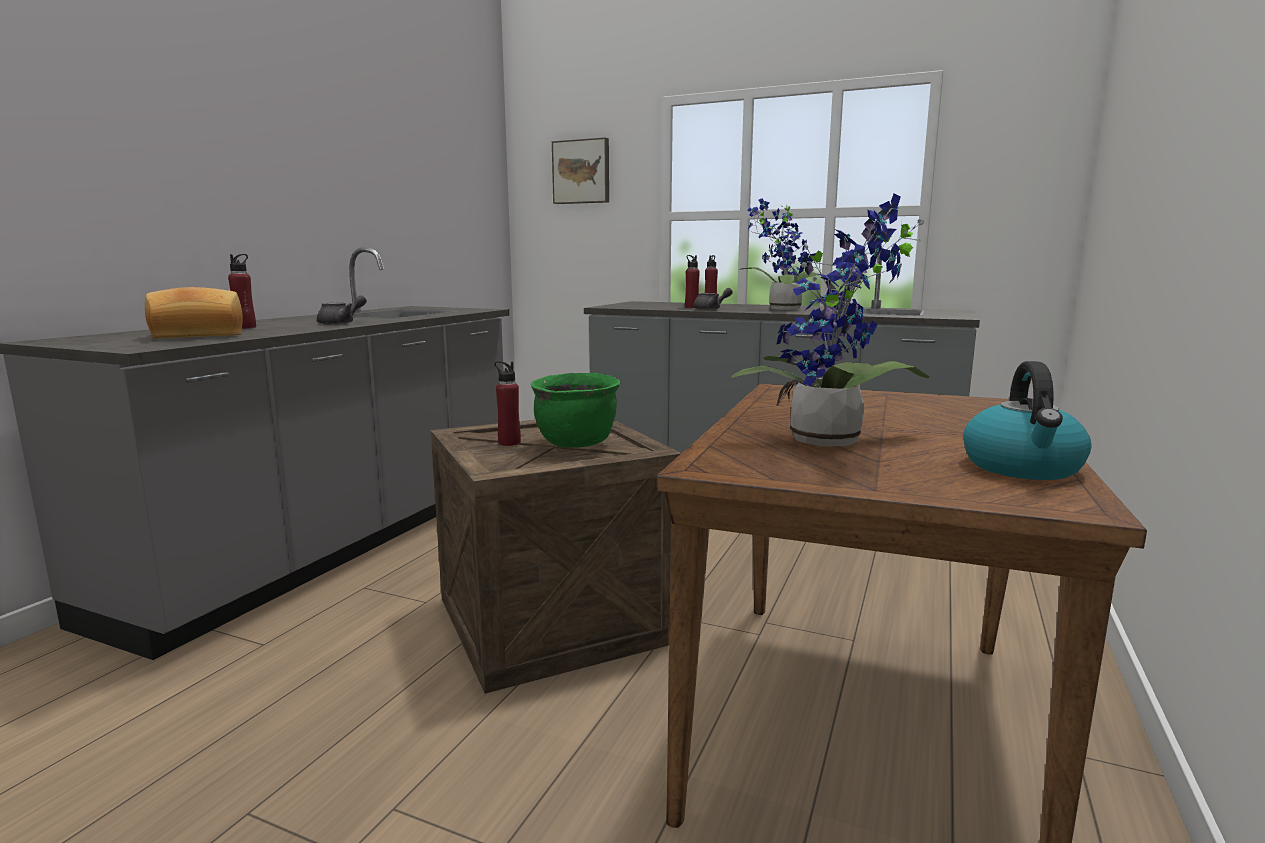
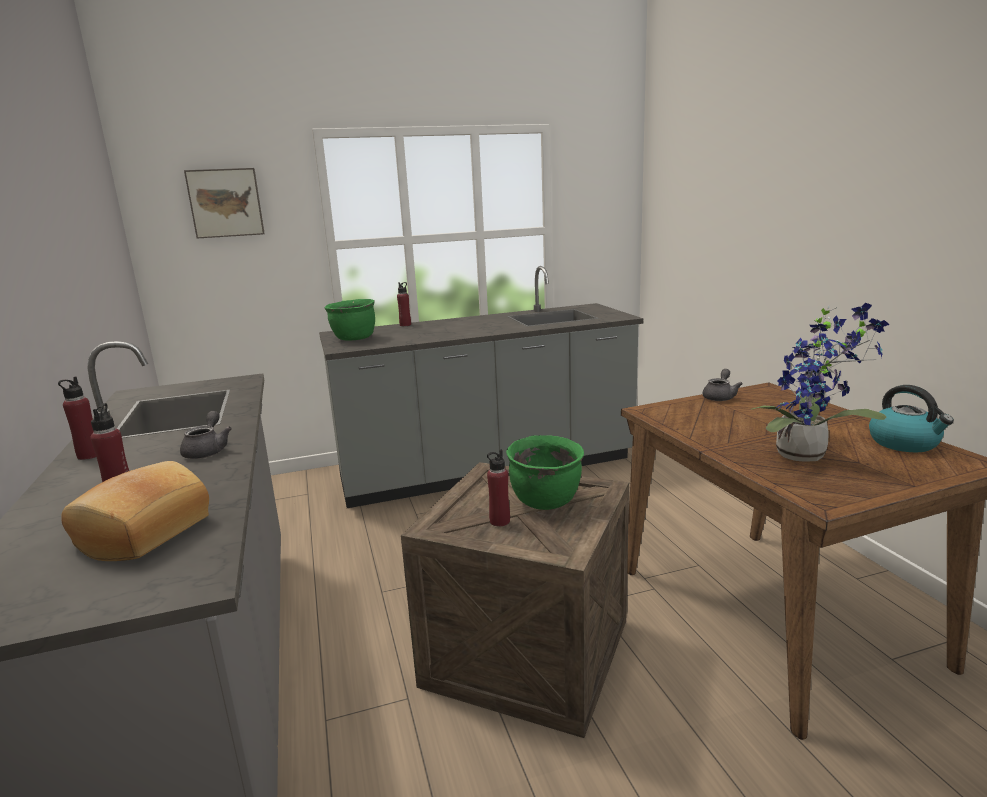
camera: 40 degrees left, 5 degrees up
(637, 304) = (354, 339): none -> green cooking pot
(691, 307) = (416, 335): red bottle -> red bottle (89, 455)
(711, 309) = (443, 336): grey teapot -> grey teapot (720, 397)
(780, 309) = (489, 326): potted plant -> none

